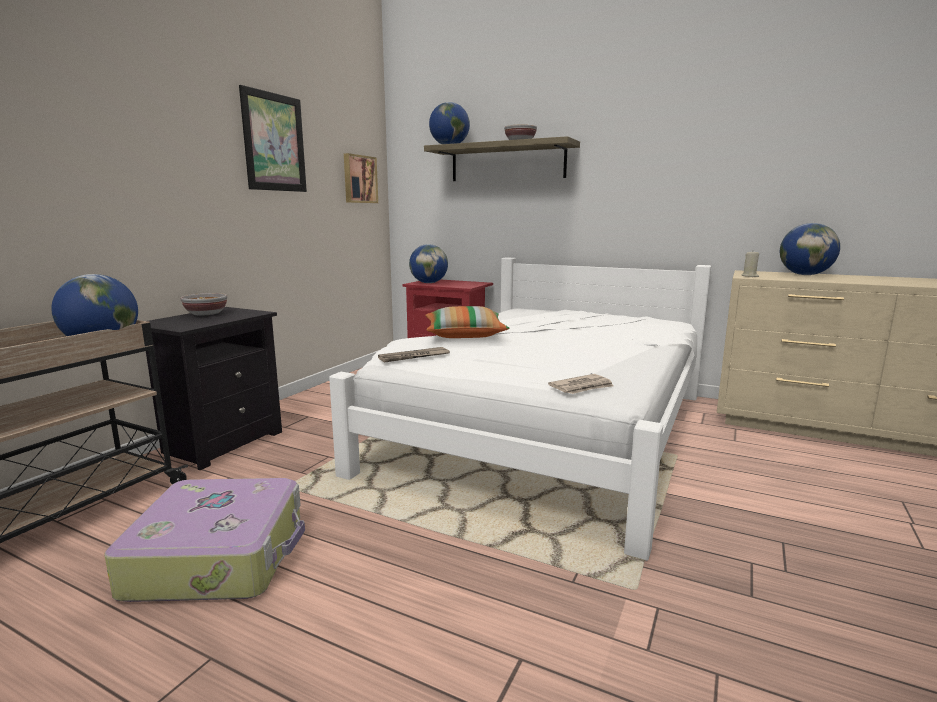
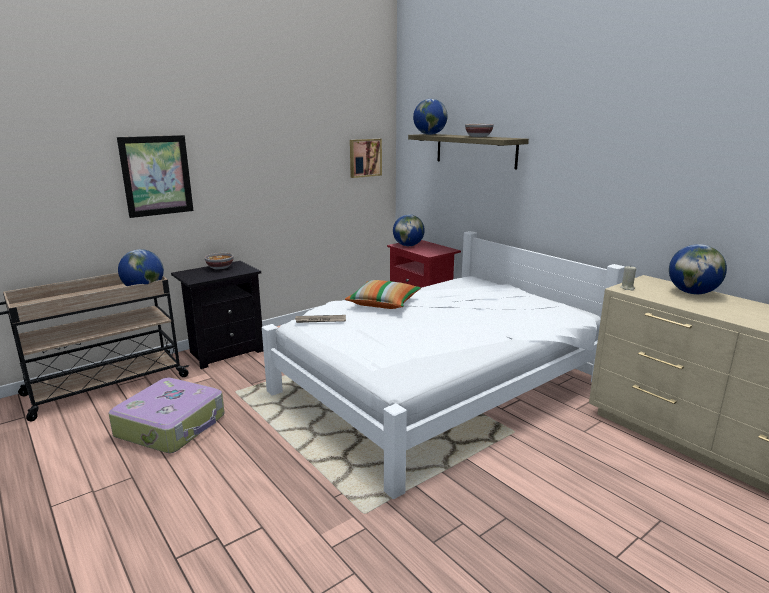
camera: 25 degrees right, 5 degrees up
(274, 142) = (285, 141): picture -> picture (156, 175)
(582, 387) = (389, 369): newspaper -> none

